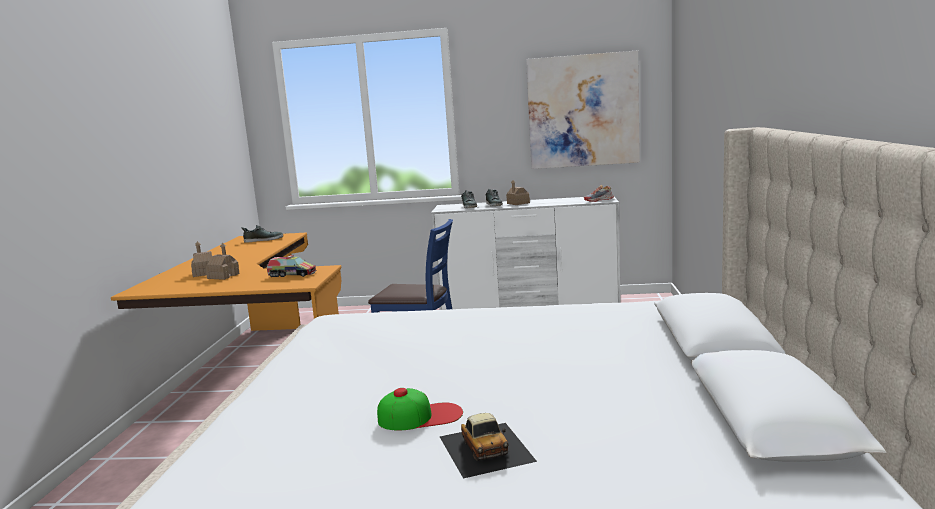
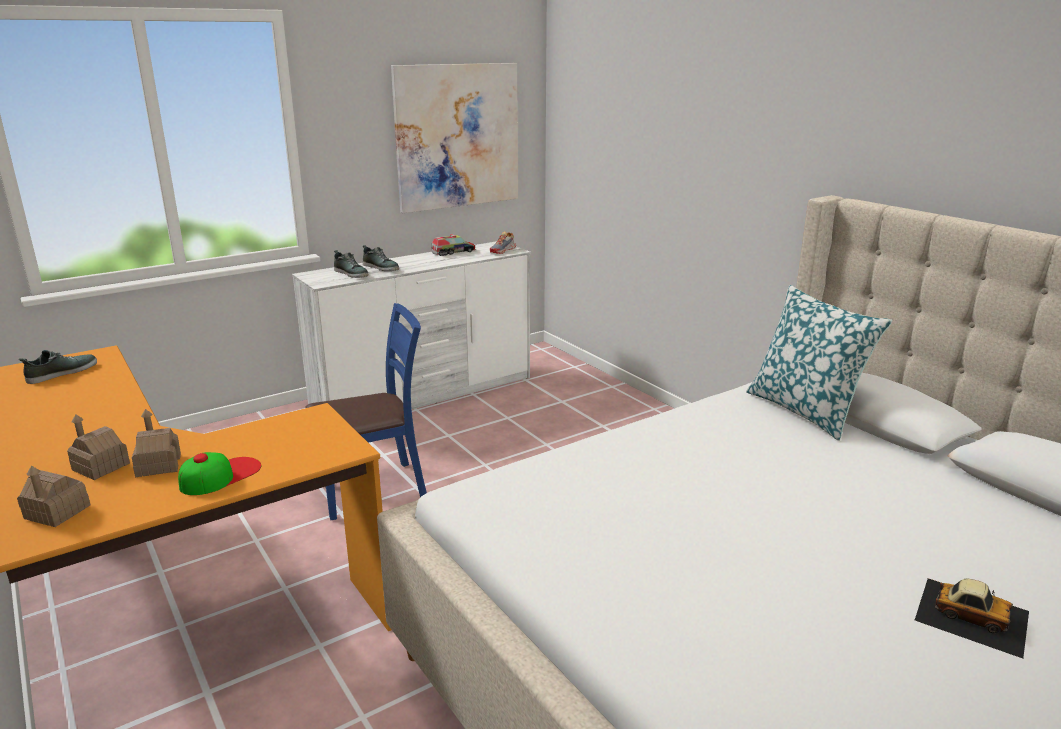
camera: 40 degrees left, 10 degrees up
(292, 274) = (286, 436): toy truck -> toy truck (453, 252)
(420, 416) = (852, 603): cap -> cap (220, 475)
(518, 203) = (410, 263): toy house -> toy house (57, 512)
(655, 321) = (805, 410): none -> pillow

